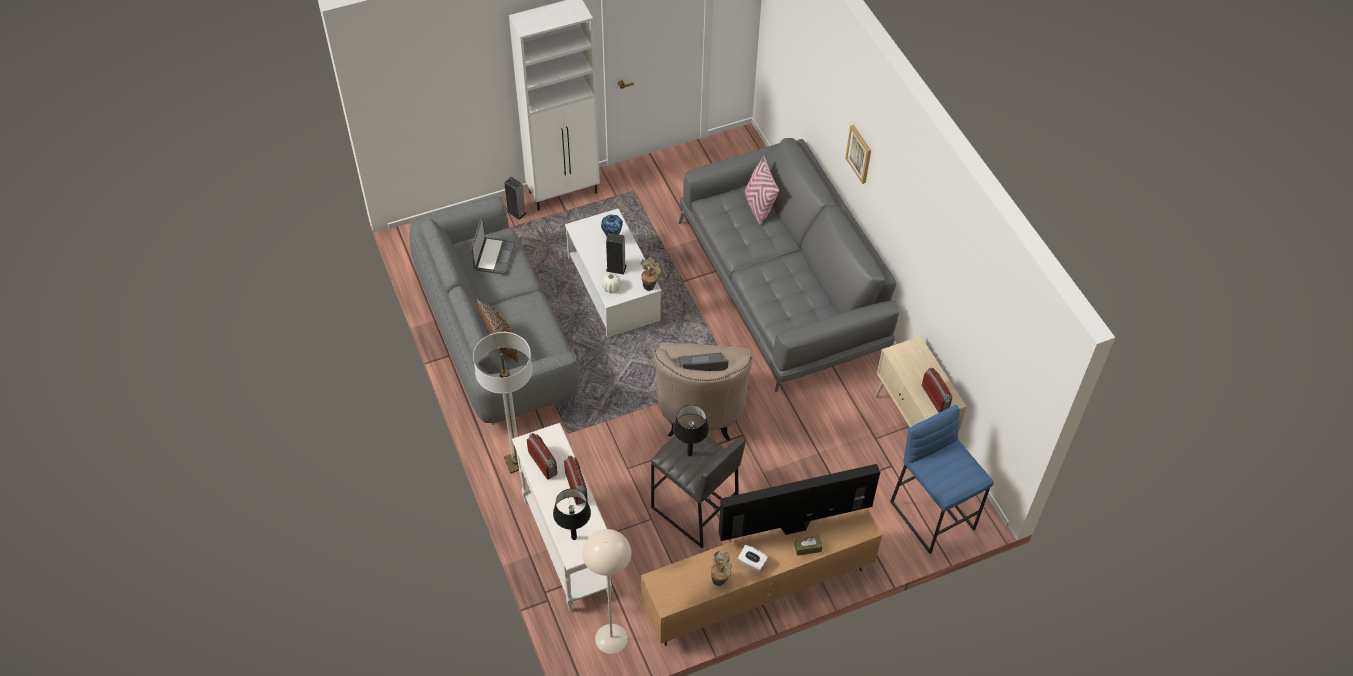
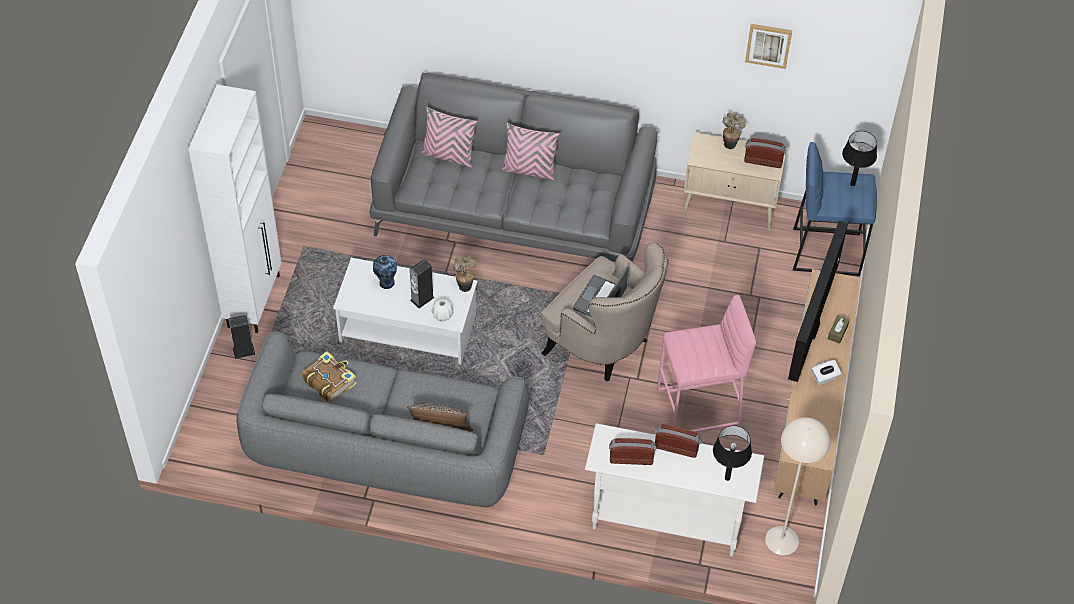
camera: 55 degrees left, 0 degrees up
(494, 256) = (329, 381): laptop -> book
(516, 462) = (543, 511): floor lamp -> none
(690, 454) = (700, 350): black table lamp -> black table lamp (852, 184)
(695, 511) = (699, 407): grey stool -> pink stool
(720, 579) = (825, 408): potted plant -> potted plant (730, 143)
(791, 260) = (529, 170): none -> pink pillow
(859, 153) = (531, 31): picture -> picture (768, 45)

